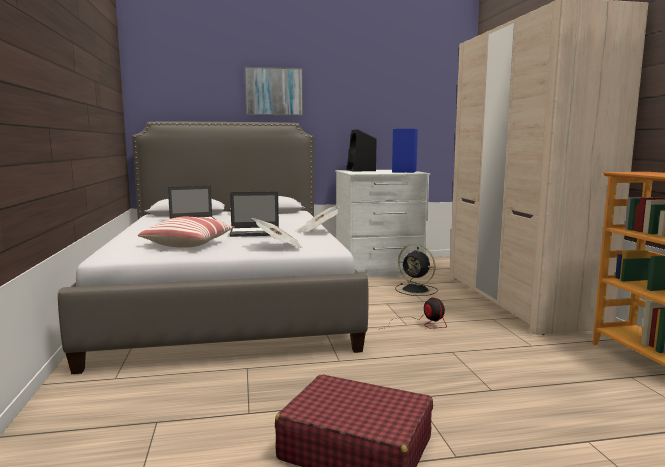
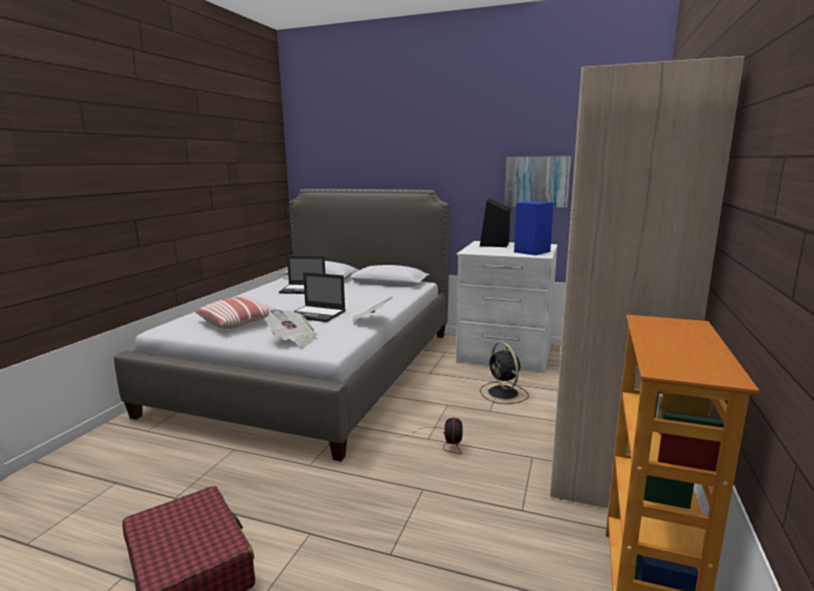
camera: 30 degrees right, 5 degrees up
(274, 91) = (414, 157): picture -> picture (537, 181)

